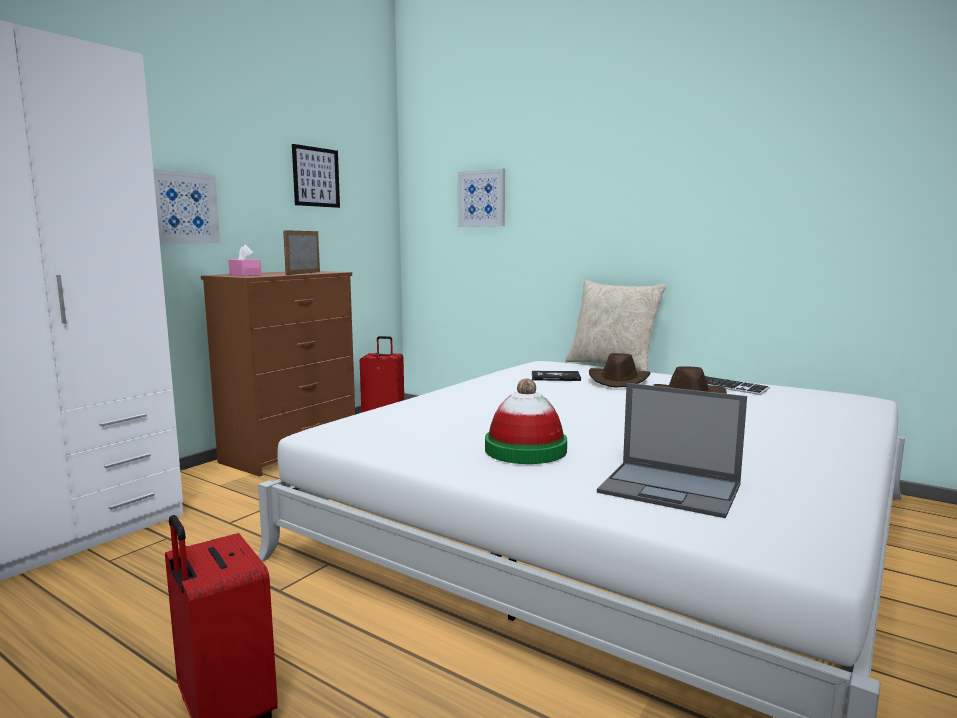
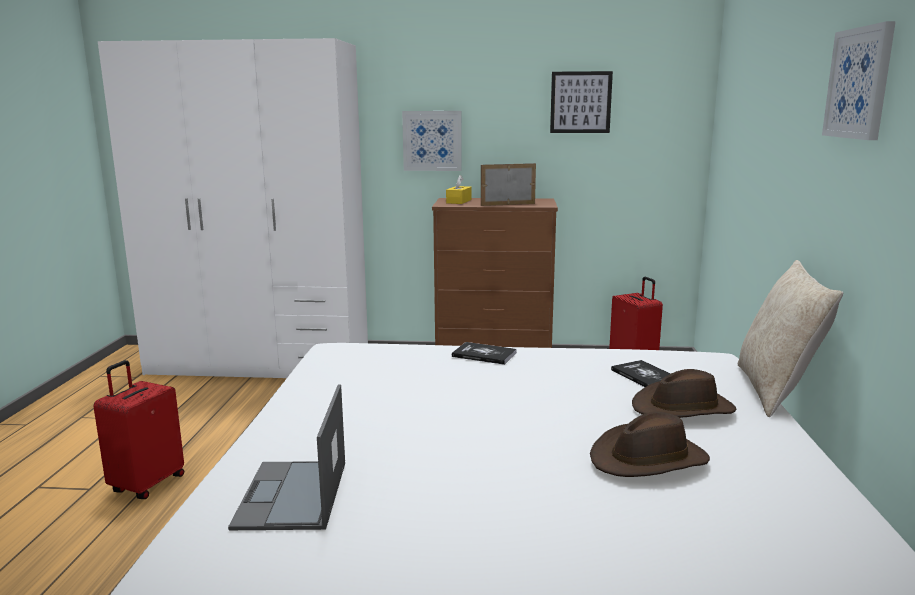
camera: 60 degrees right, 5 degrees up
(245, 275) = (459, 201): pink tissue box -> yellow tissue box
(445, 396) = (484, 354): none -> book
(481, 198) = (750, 126): picture -> picture (859, 83)
(525, 450) = (350, 417): hat -> none
(728, 387) = (755, 476): keyboard -> none

